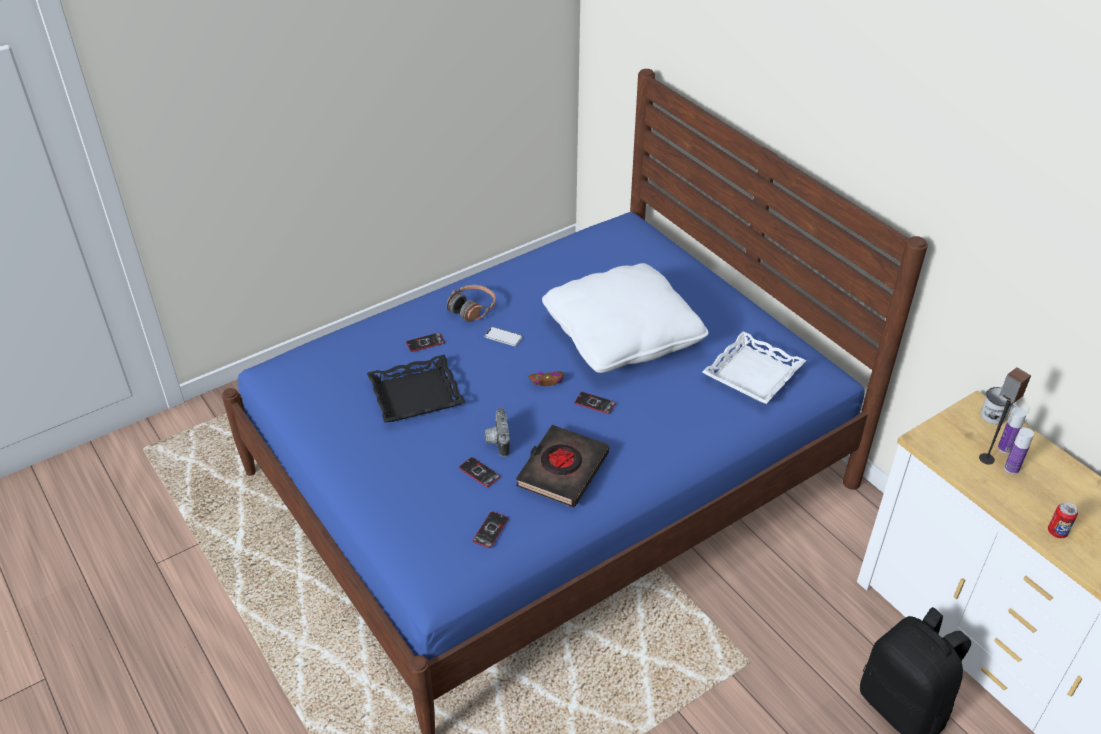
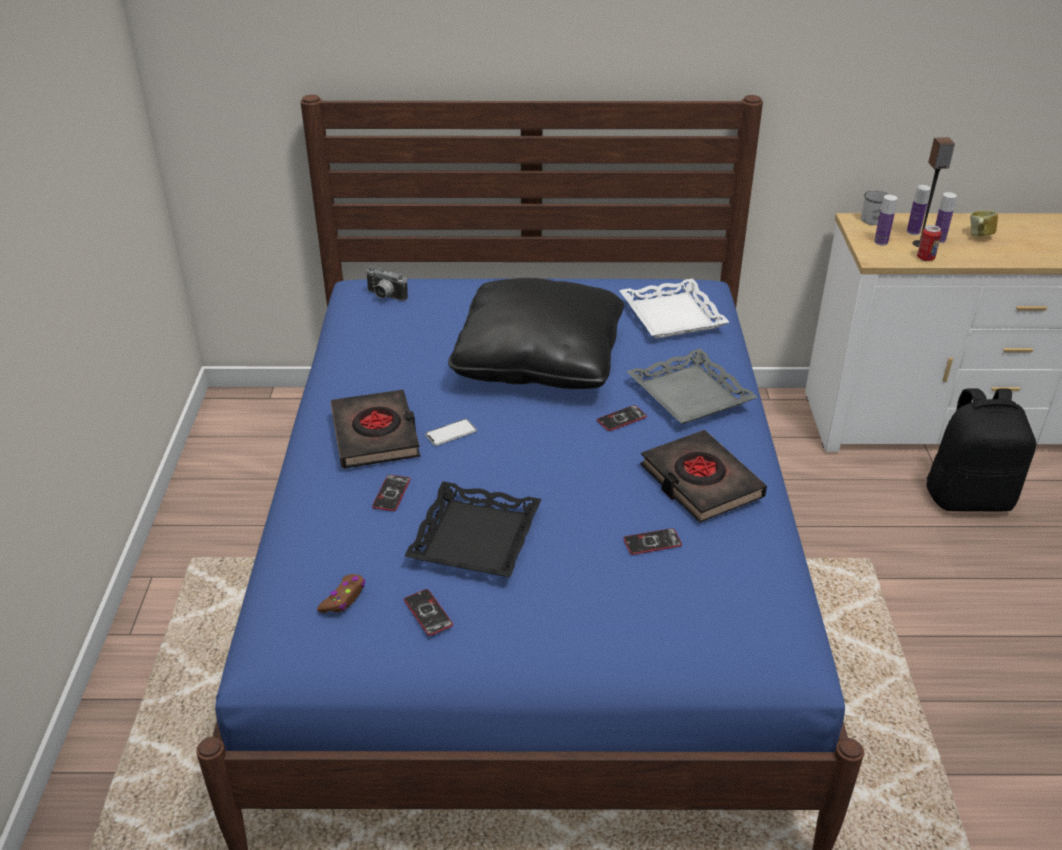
camera: 55 degrees left, 5 degrees down
(472, 309) = (376, 435): headphones -> black book
(490, 530) = (748, 572): phone -> phone (428, 613)
(496, 441) = (614, 508): camera -> camera (384, 297)
(547, 381) = (555, 434): brown game controller -> brown game controller (343, 598)
(622, 335) = (538, 360): white pillow -> black pillow
(658, 424) = (688, 394): none -> grey tray
(957, 434) = (881, 242): none -> bottle
(1053, 493) = (978, 237): none -> mug
(1057, 532) = (1021, 254): can -> can (925, 258)

